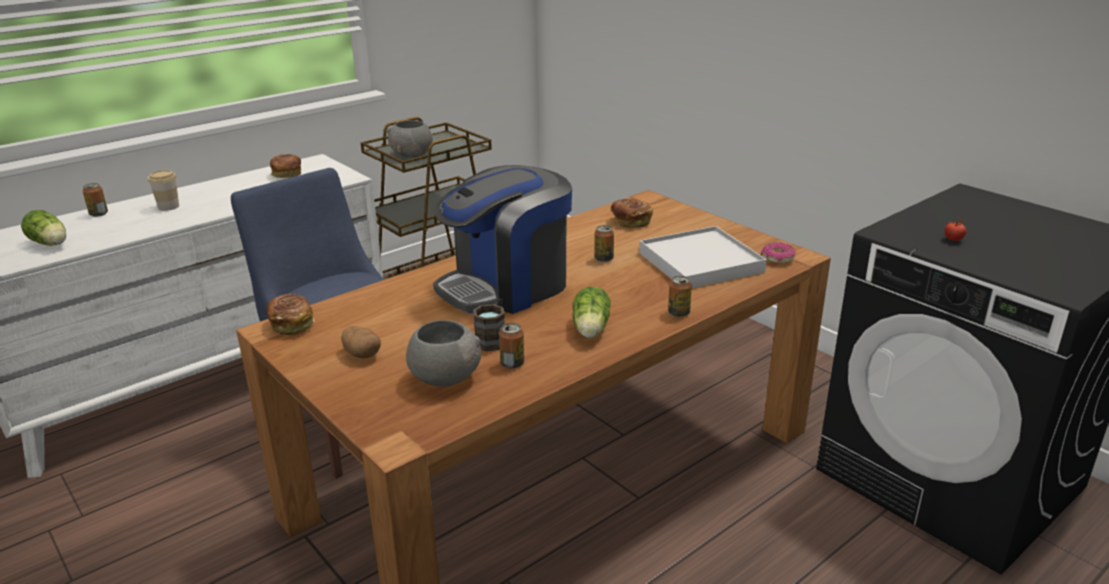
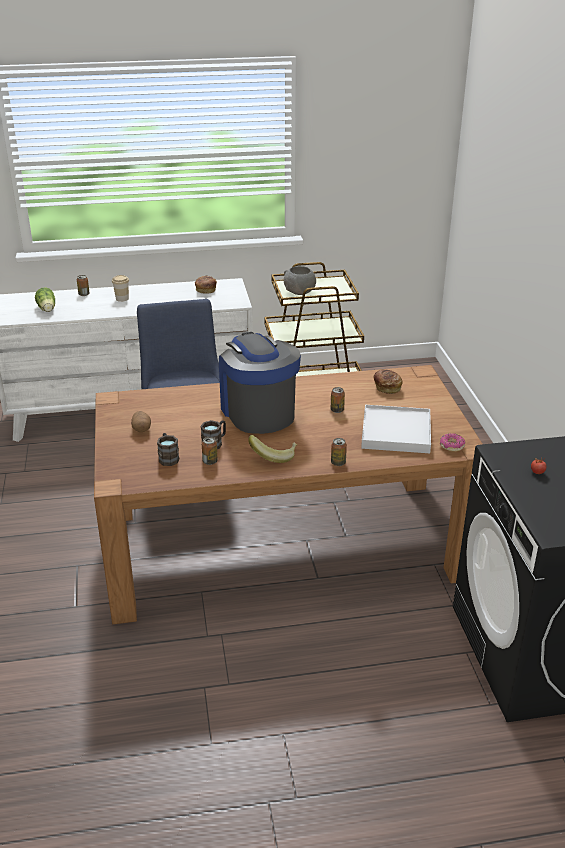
camera: 30 degrees right, 5 degrees up
(292, 324) = (124, 399): bread -> none
(444, 378) = (168, 457): grey bowl -> brown mug
(506, 287) = (258, 411): coffee machine -> coffee machine turned 75 degrees clockwise
(590, 330) = (274, 456): lettuce -> banana

